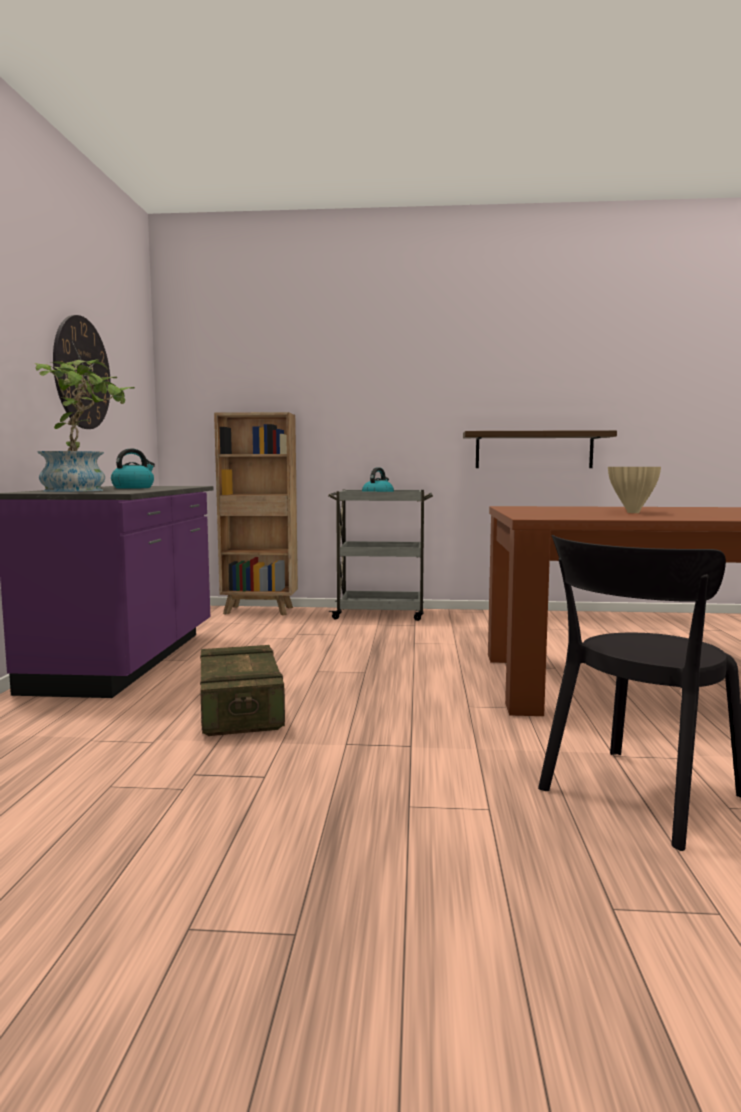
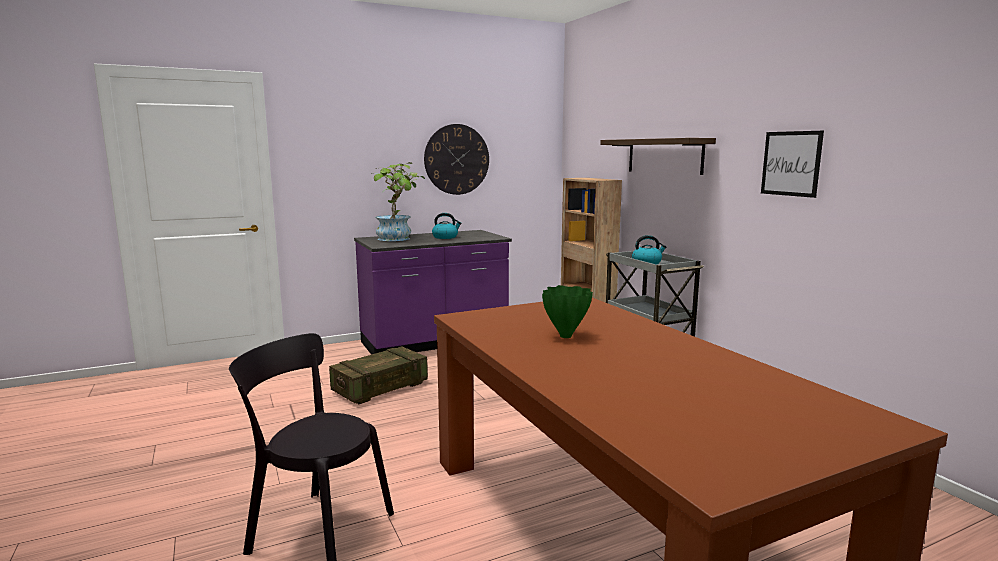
camera: 60 degrees right, 5 degrees up
(516, 390) = (791, 163): none -> picture
(534, 450) = (803, 236): shelf -> shelf (664, 156)
(633, 512) = (566, 336): beige vase -> green vase

